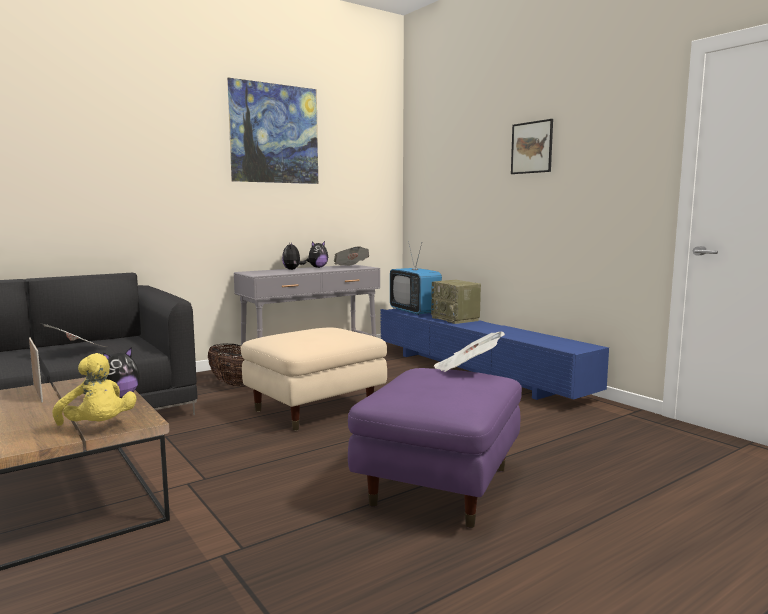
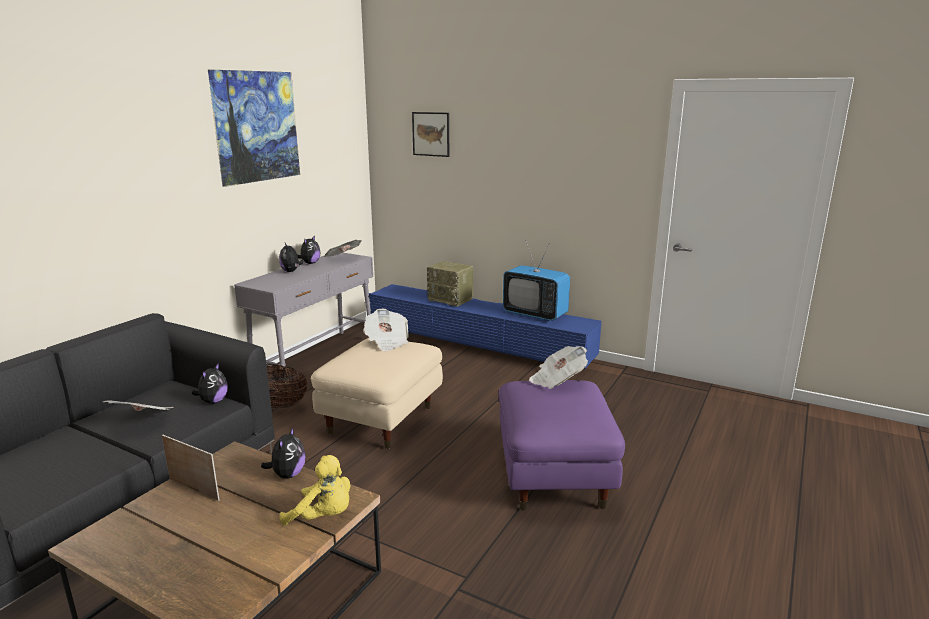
camera: 25 degrees left, 10 degrees up
(144, 350) = (213, 401): none -> plush toy
(334, 328) = (387, 342): none -> newspaper
(415, 311) = (403, 292): television -> television (535, 314)
(531, 147) = (523, 145): picture -> picture (431, 134)

